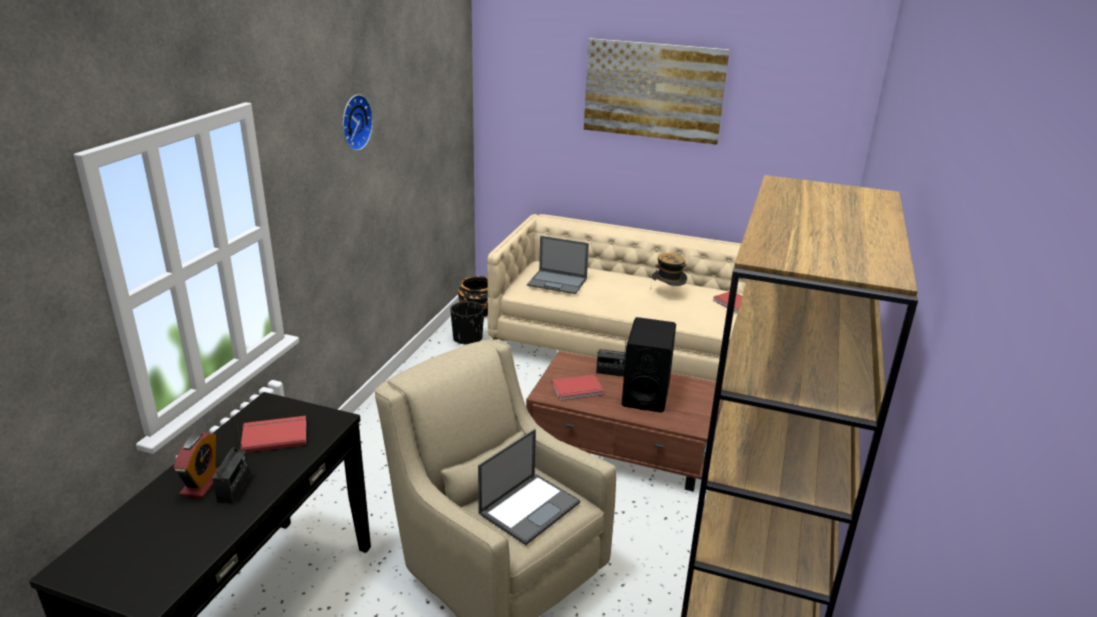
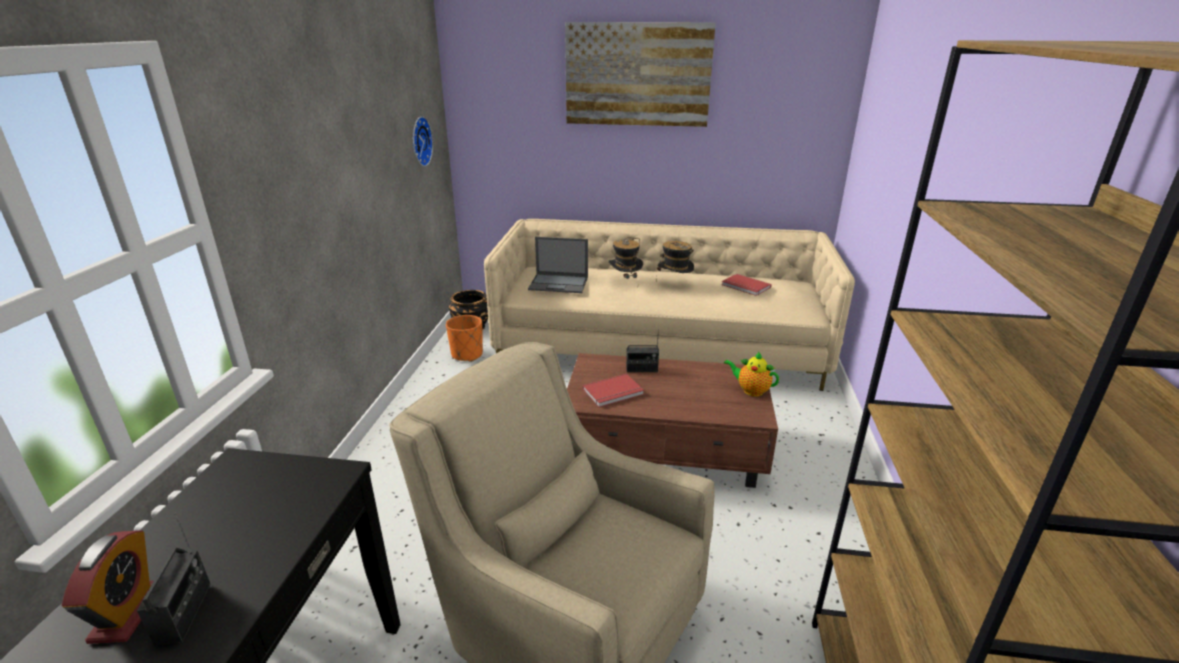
camera: 10 degrees left, 0 degrees up
(274, 435) = (247, 511): red book -> none
(353, 122) = (314, 101): wall clock -> wall clock (419, 141)
(468, 338) = (467, 354): black planter -> orange planter
(530, 507) = (616, 551): laptop -> none
(620, 287) = (625, 282): none -> hat
(645, 394) = (688, 387): black speaker -> none
(702, 404) = (750, 390): none -> teapot

